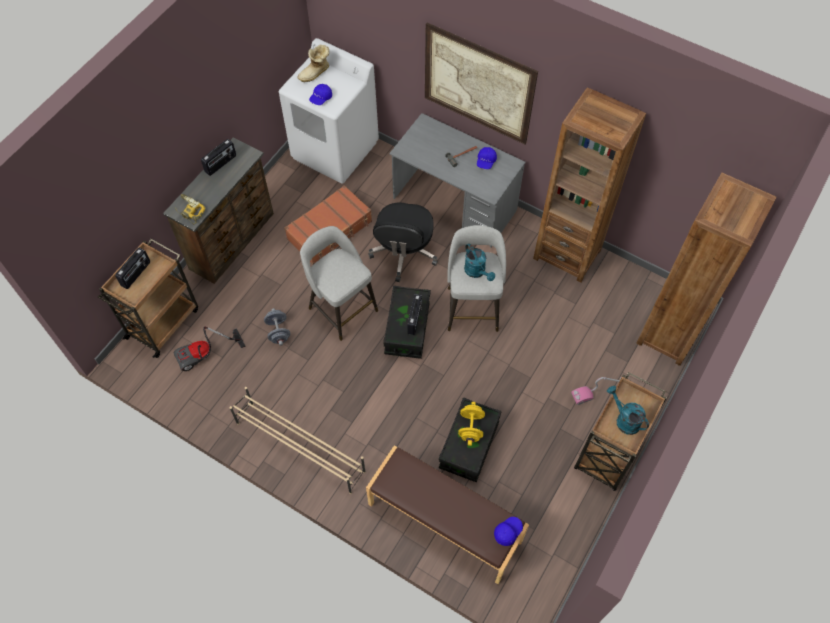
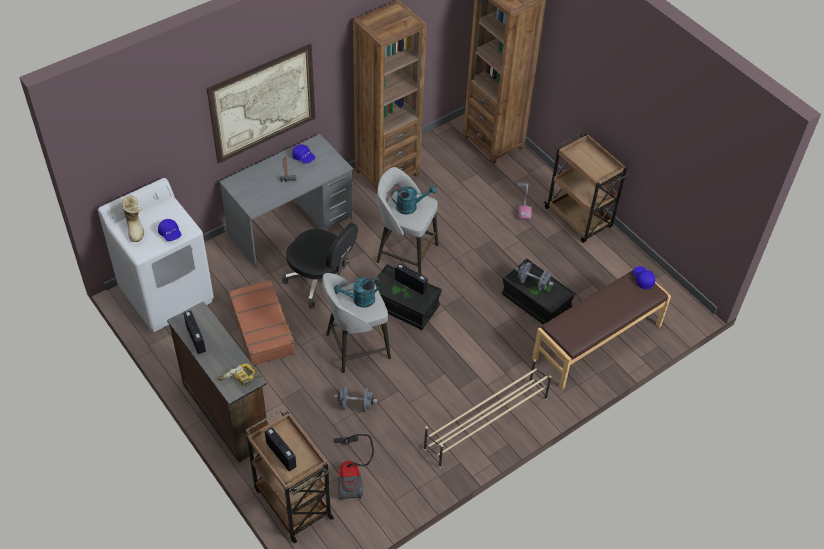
camera: 70 degrees left, 10 degrees down
(471, 428) = (532, 283): yellow dumbbell -> grey dumbbell
(624, 419) = (592, 164): turquoise watering can -> turquoise watering can (359, 300)

